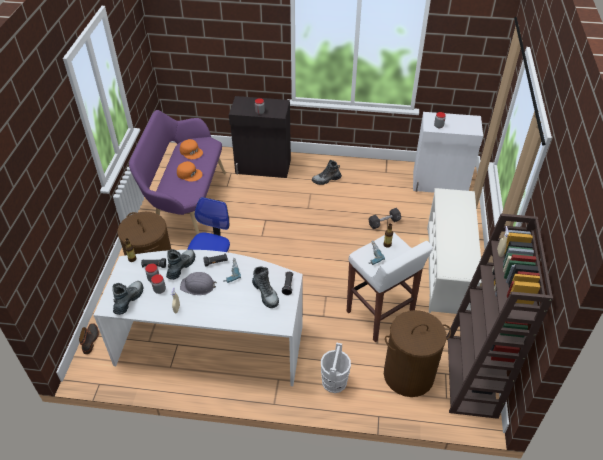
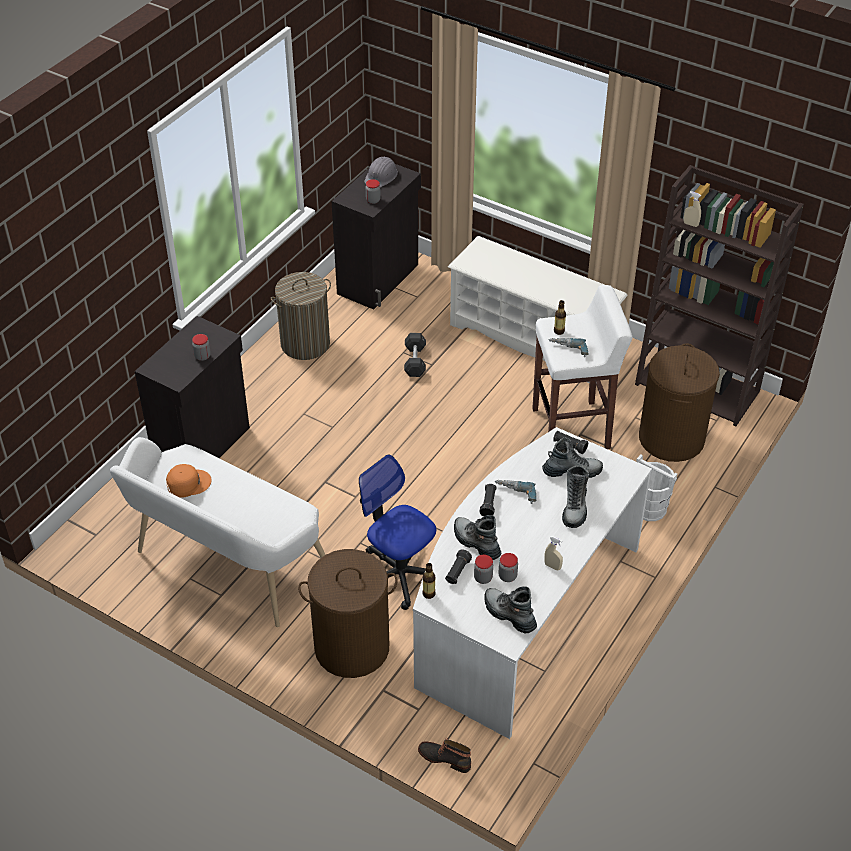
camera: 65 degrees left, 0 degrees up
(186, 205) = (226, 566): purple bench -> white bench
(189, 174) = (243, 499): orange cap -> none
(198, 286) = (522, 534): grey hard hat -> grey hard hat (381, 176)
(326, 180) = (286, 386): boot -> boot (575, 507)
(364, 174) = (305, 343): none -> laundry basket
(440, 184) = (379, 279): white cabinet -> black cabinet

